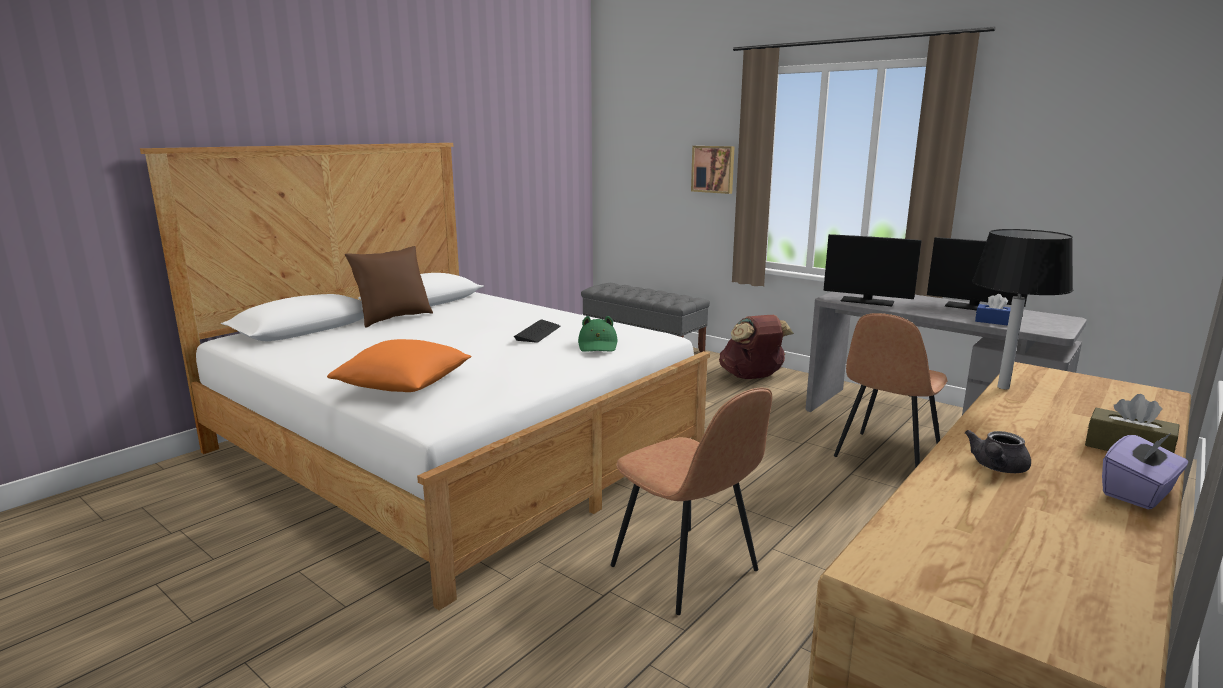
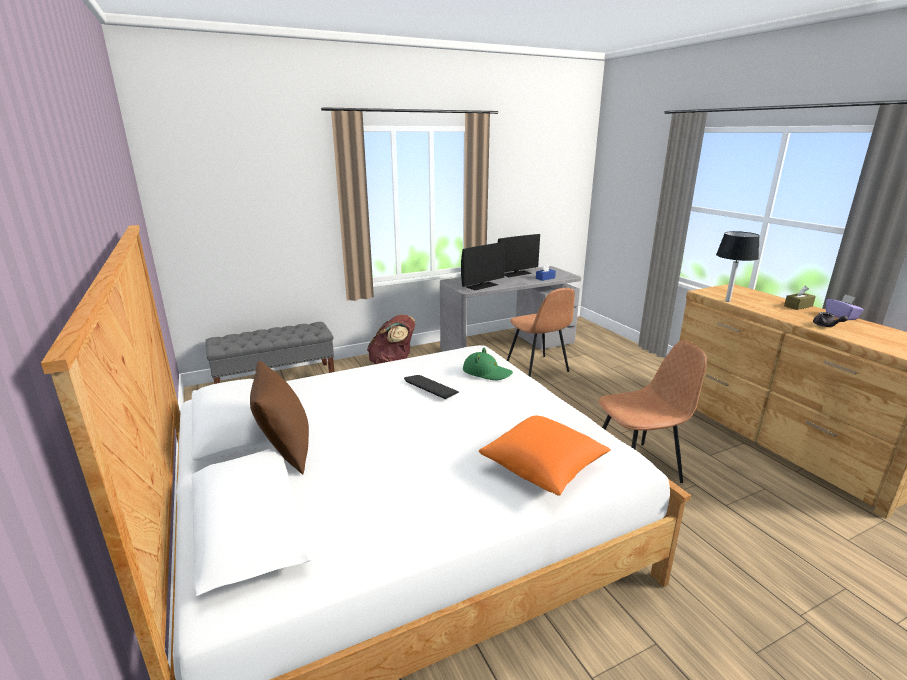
camera: 65 degrees left, 5 degrees up
(713, 169) = (306, 212): picture -> none

